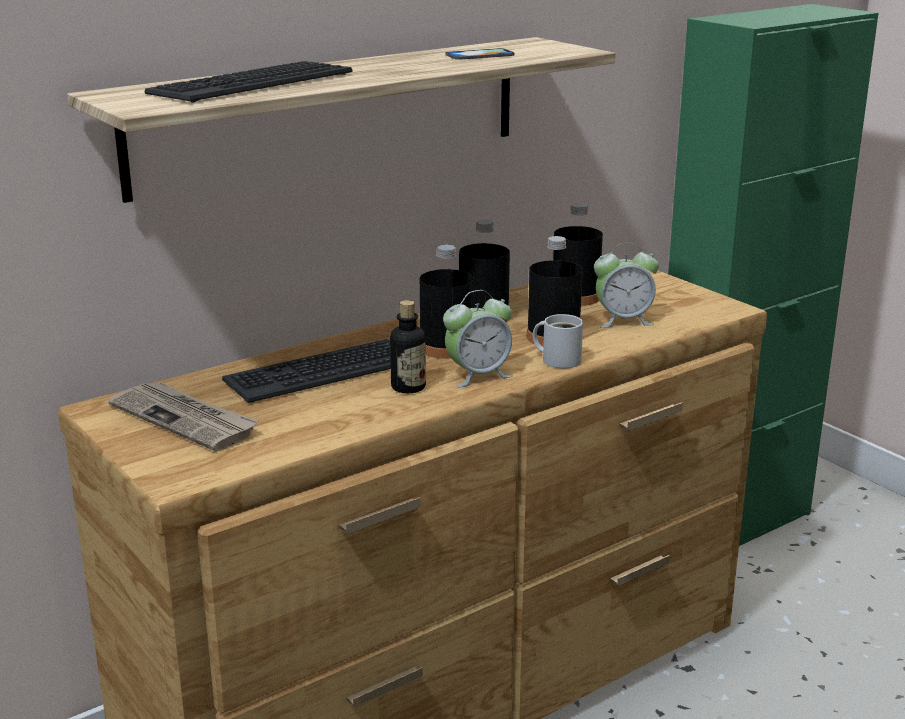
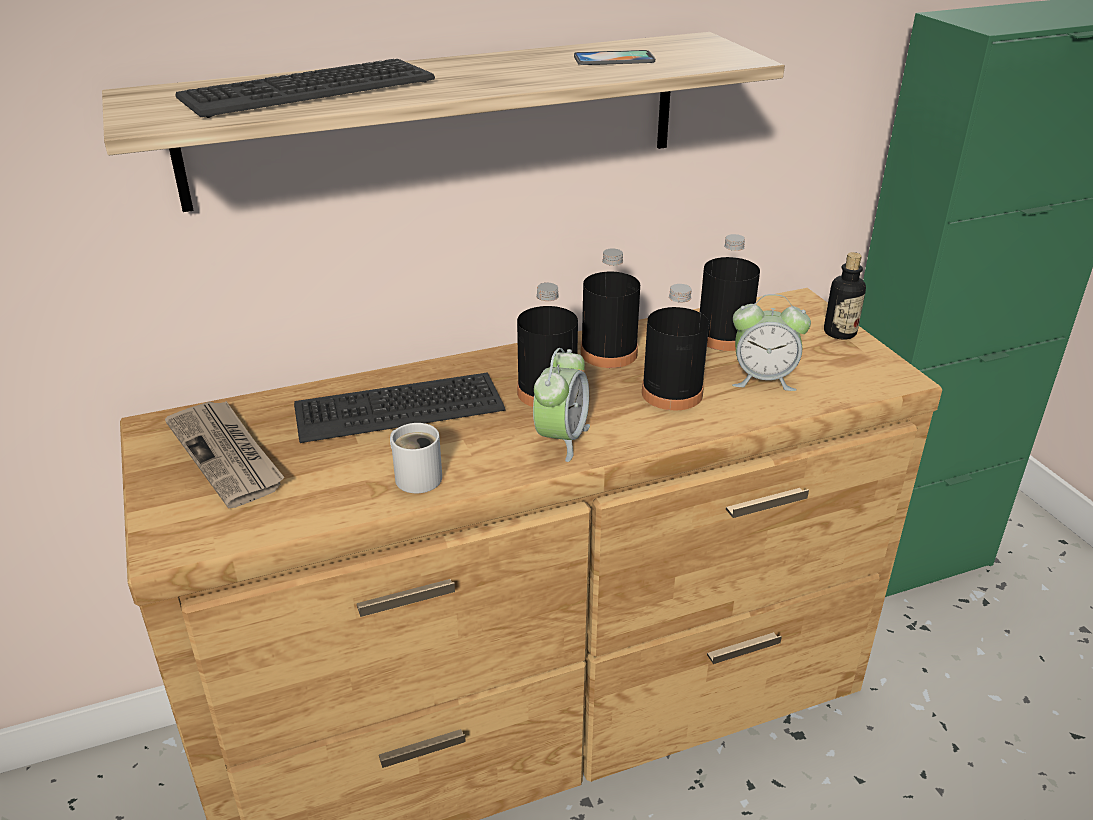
camera: 15 degrees right, 10 degrees up
(408, 387) = (477, 445): bottle -> bottle (839, 332)
(478, 375) = (561, 439): alarm clock -> alarm clock turned 60 degrees counterclockwise
(558, 359) = (662, 428): white mug -> white mug (417, 476)

